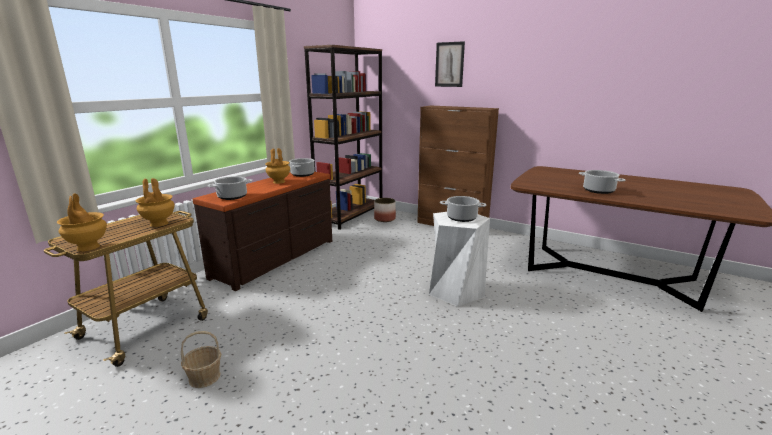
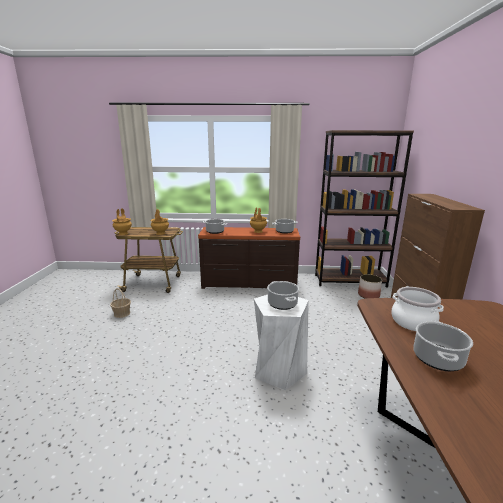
camera: 60 degrees right, 0 degrees up
(449, 64) = (457, 149): picture -> none
(553, 184) = (413, 322): none -> cooking pot

